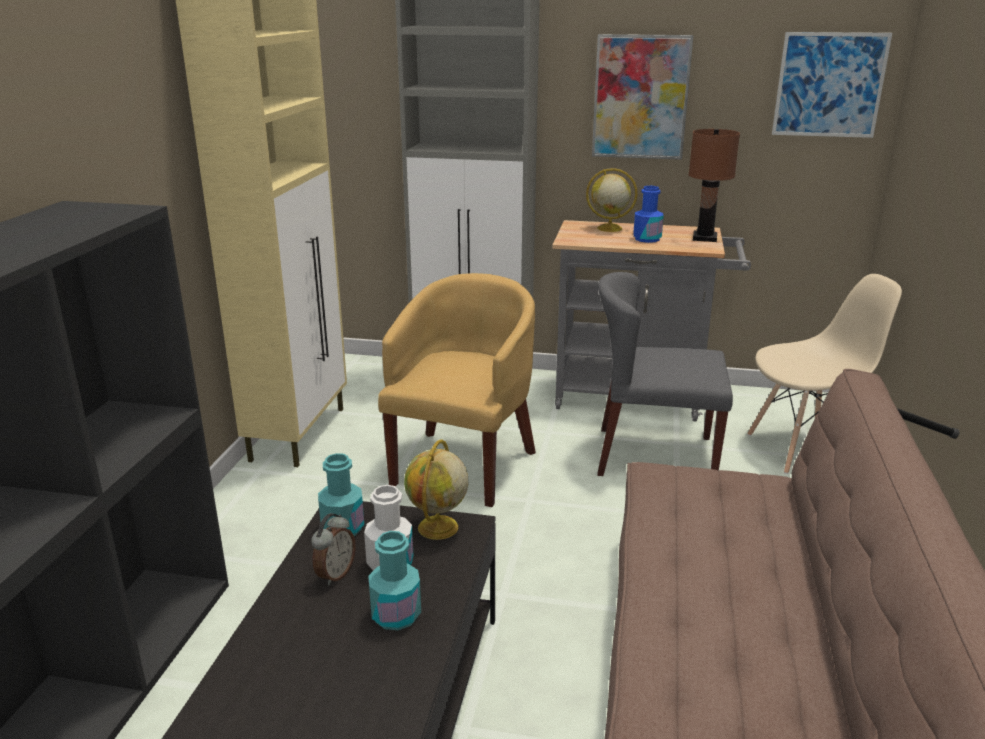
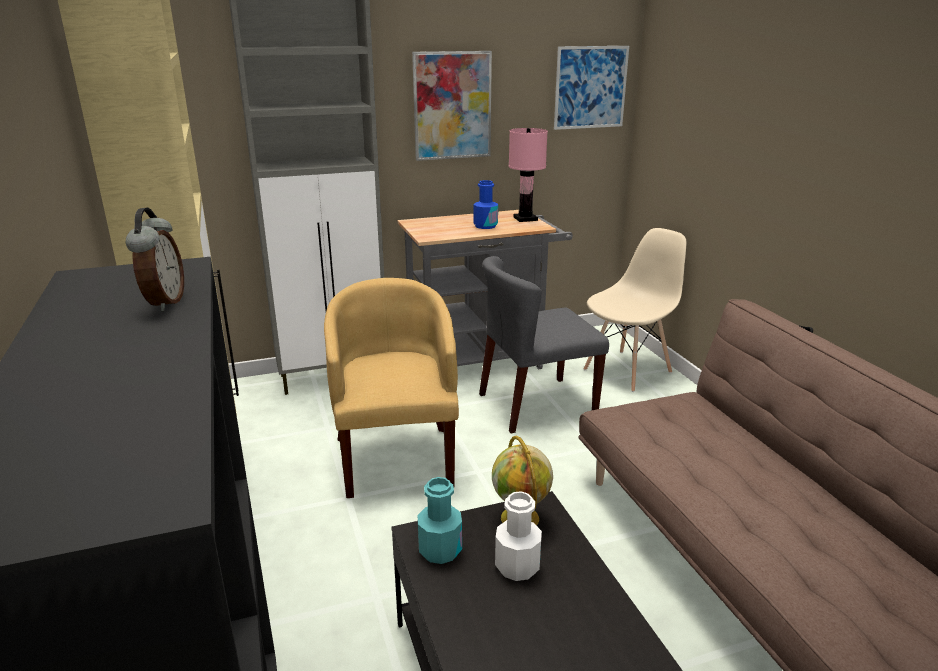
camera: 30 degrees left, 0 degrees up
(335, 574) = (481, 597): alarm clock -> alarm clock (163, 303)
(396, 615) = (574, 611): turquoise bottle -> none
(608, 228) = (444, 222): globe -> none
(705, 238) = (525, 218): brown table lamp -> pink table lamp

